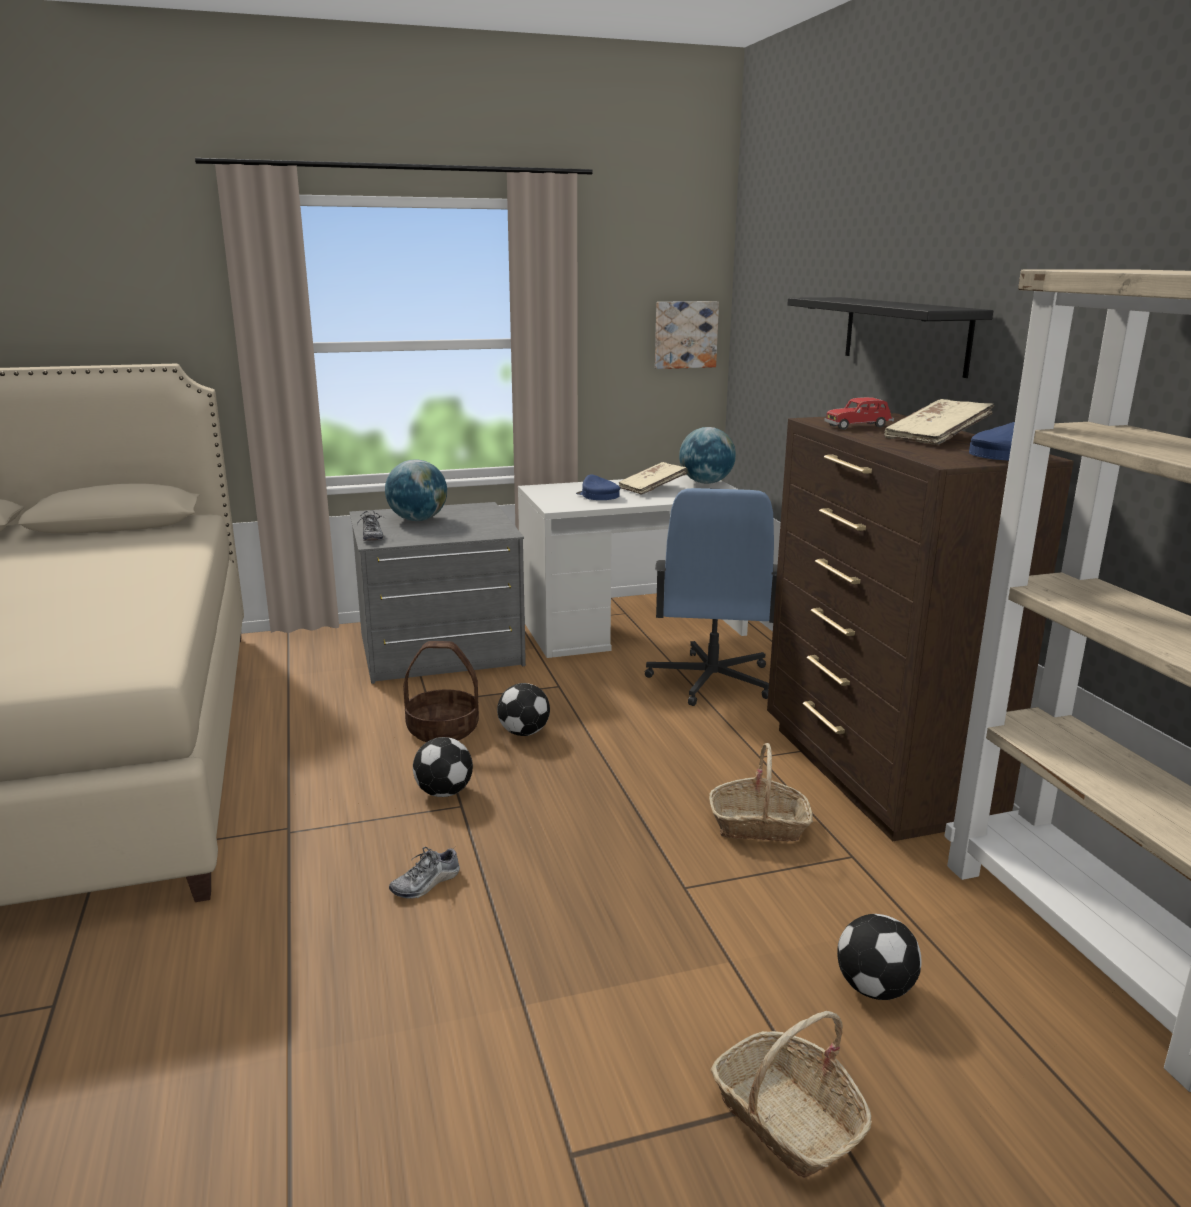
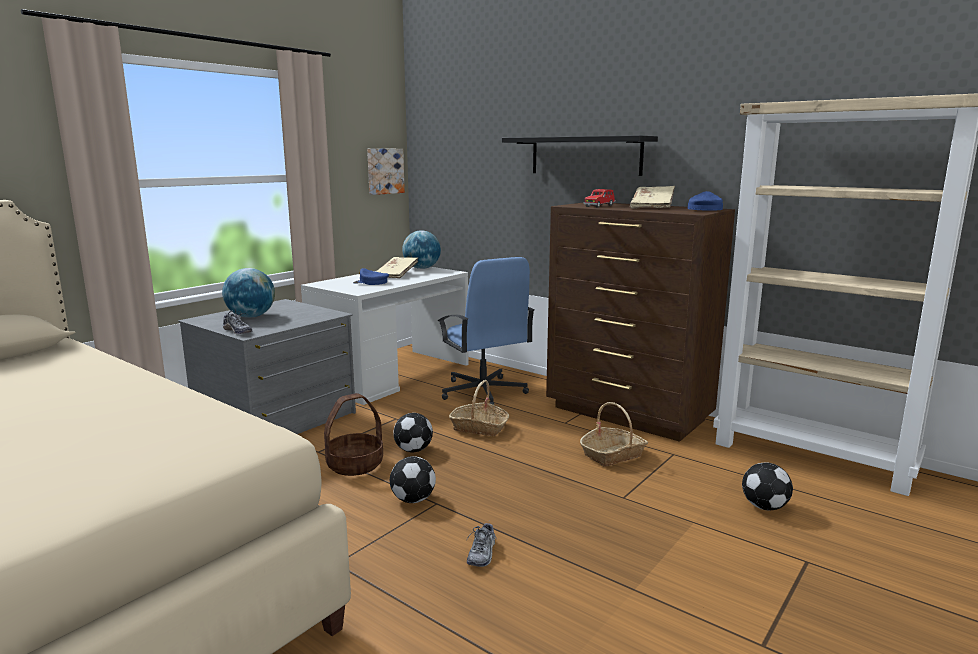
camera: 35 degrees left, 5 degrees down
(788, 1119) = (815, 577): basket -> basket (479, 427)

